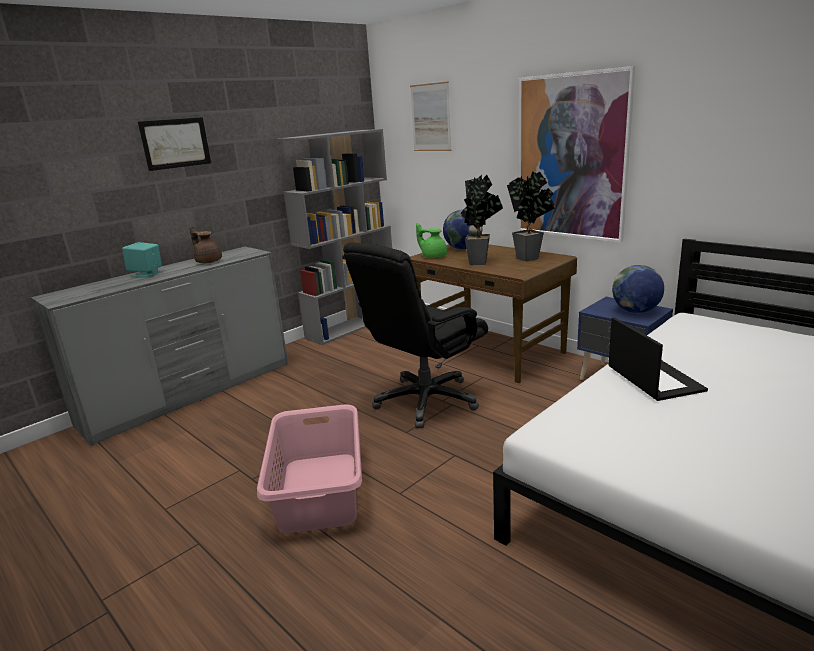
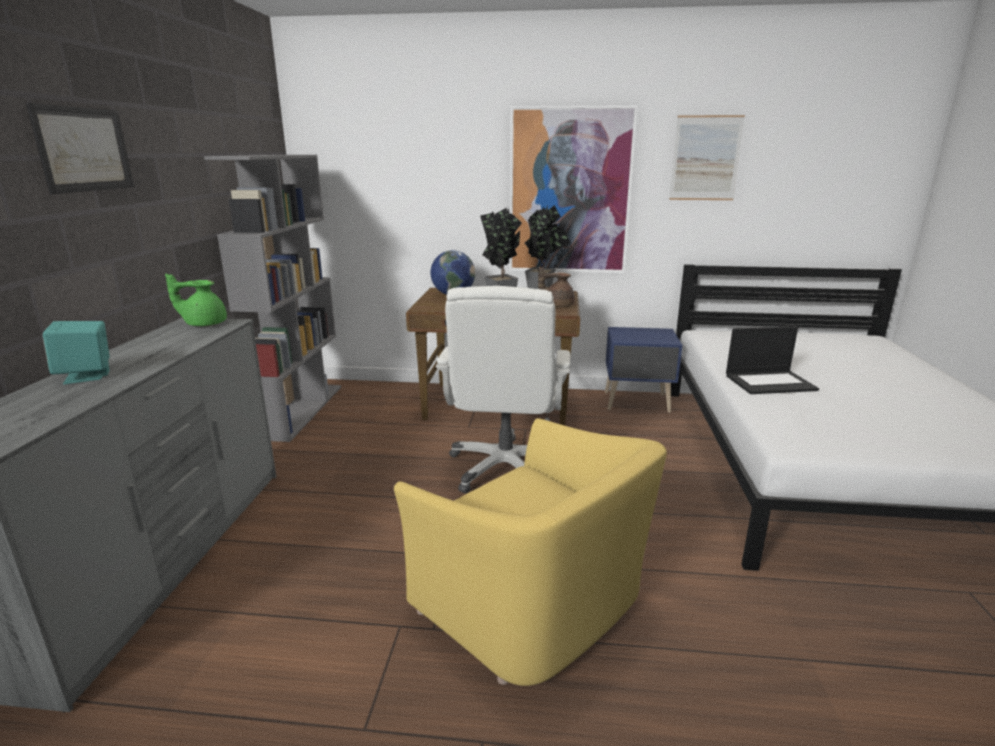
camera: 40 degrees left, 0 degrees up
(208, 261) = (171, 342): brown teapot -> brown teapot (557, 305)
(318, 491) = (533, 604): pink laundry basket -> yellow armchair
(425, 401) = (505, 468): black office chair -> white office chair
(430, 117) = (383, 144): picture -> picture (705, 158)
(433, 256) = (439, 305): green teapot -> green teapot (204, 324)
(636, 311) = (653, 335): globe -> none
(653, 378) = (770, 382): laptop -> laptop turned 135 degrees clockwise

